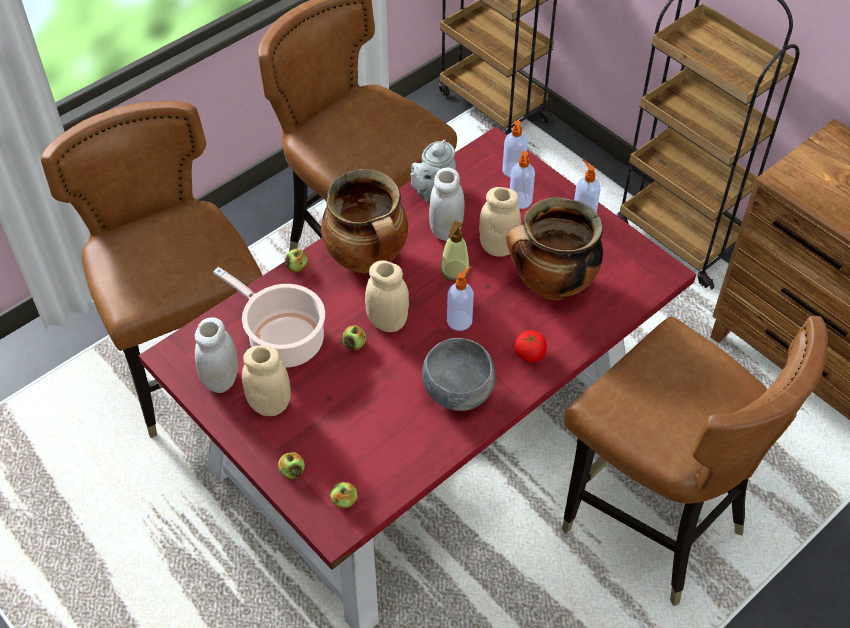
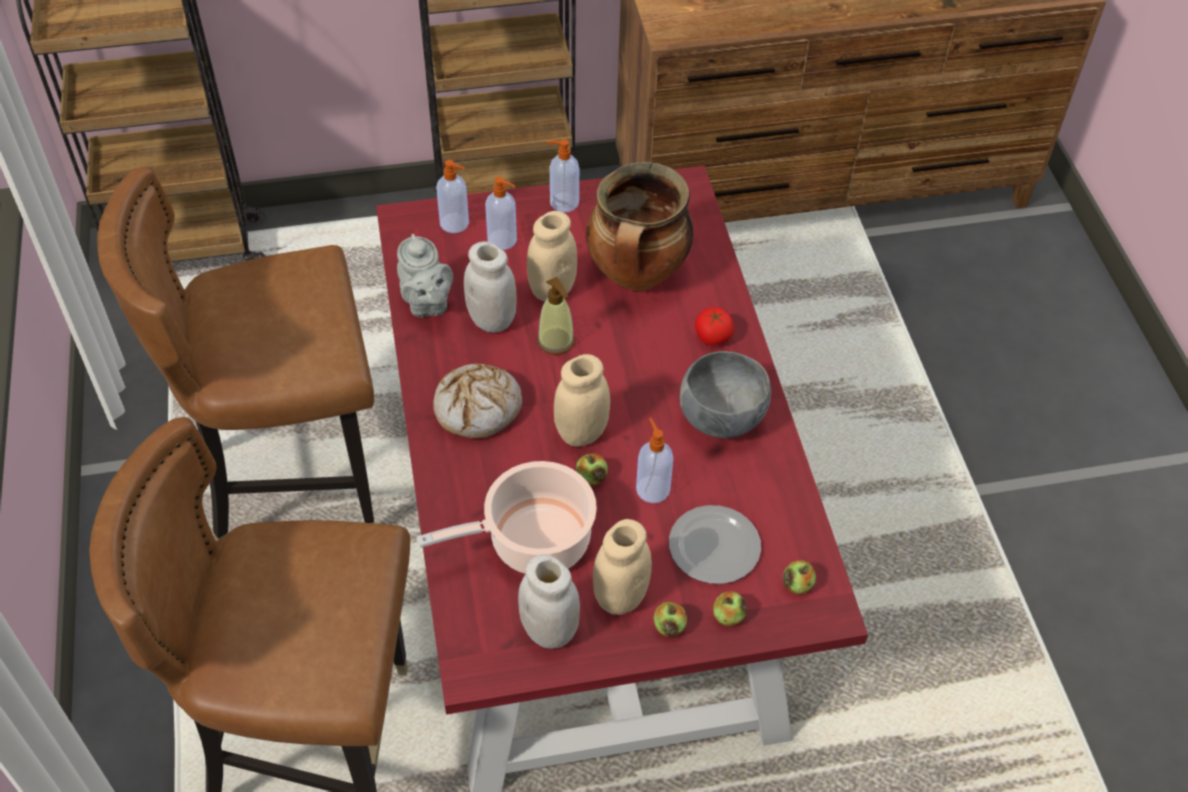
camera: 60 degrees left, 0 degrees up
(297, 267) = (434, 479): apple -> apple (669, 627)
(345, 437) = (713, 545): none -> plate
(368, 260) = (478, 408): cooking pot -> bread
(460, 320) = (626, 370): soap dispenser -> soap dispenser (652, 488)
(652, 524) = (814, 420): brown chair -> none

